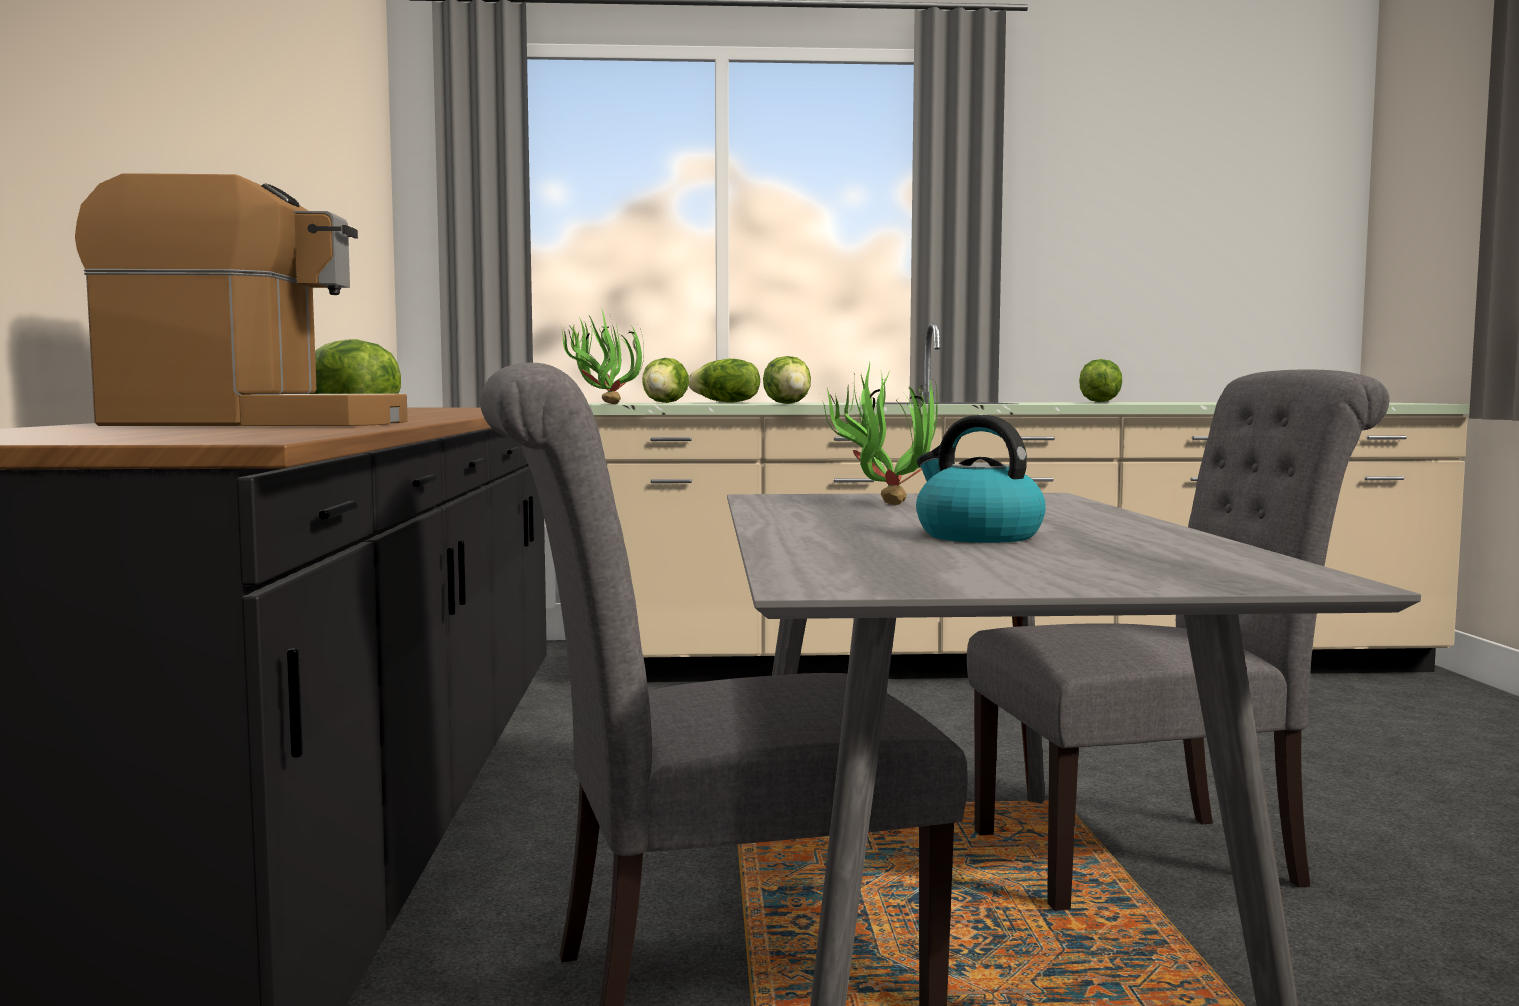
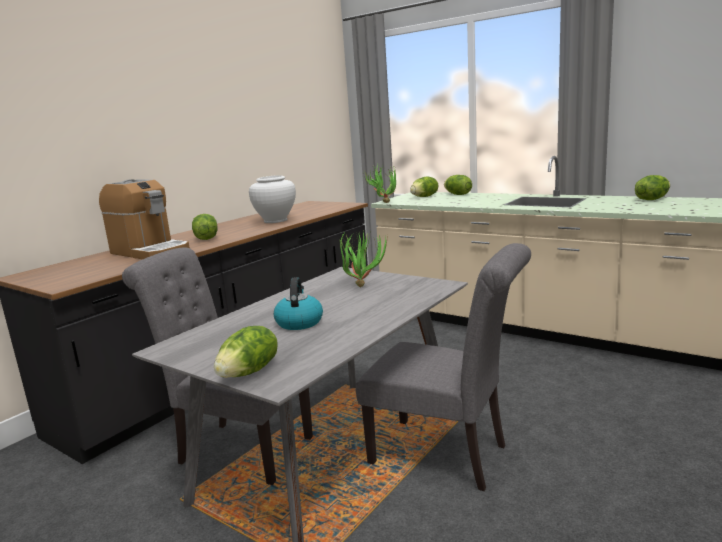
camera: 40 degrees right, 10 degrees up
(427, 411) = (275, 220): none -> white vase
(789, 403) = (458, 203): lettuce -> lettuce (250, 372)

